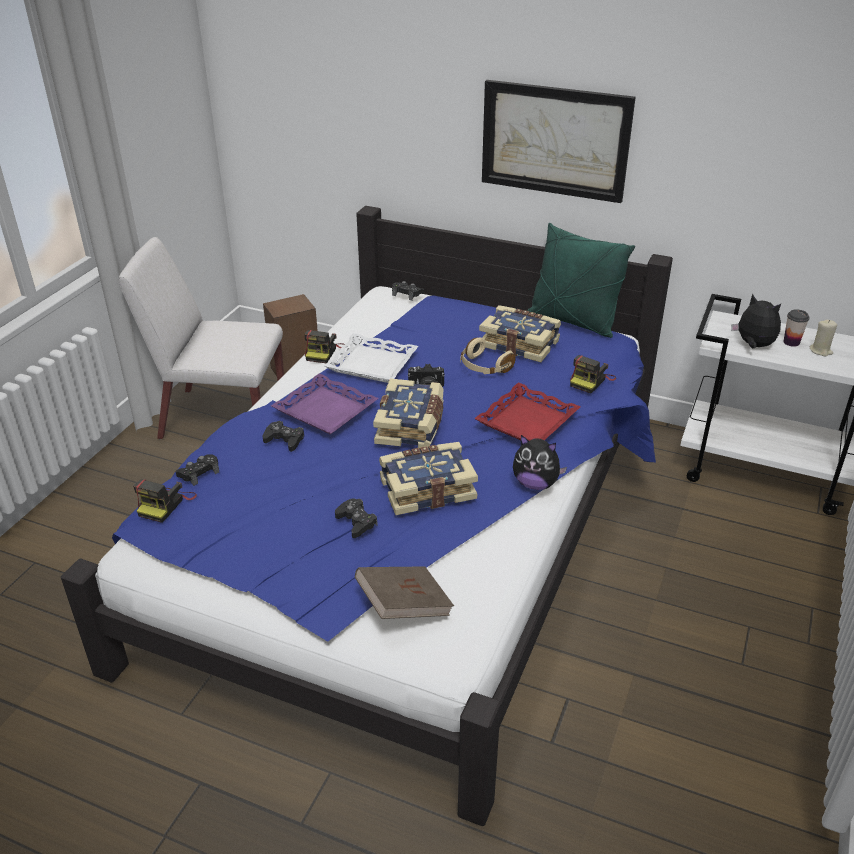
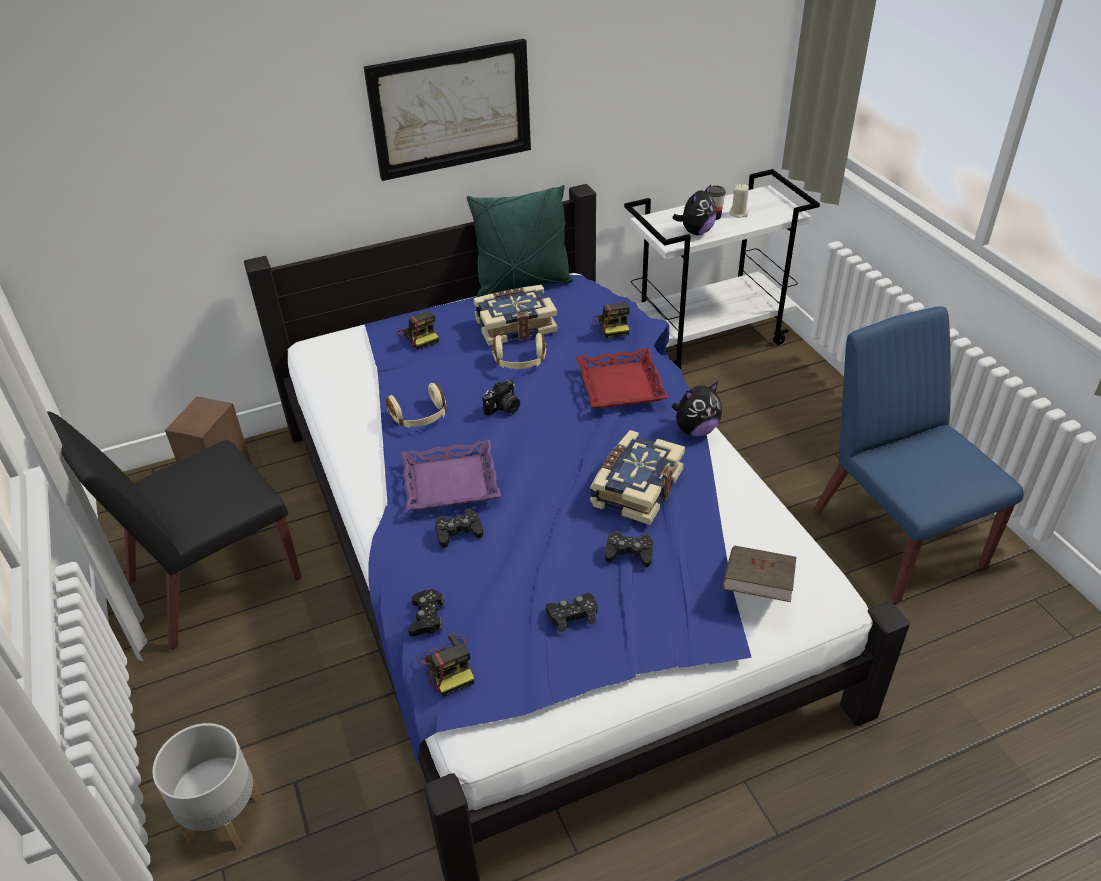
camera: 45 degrees left, 5 degrees up
(68, 538) = (224, 816): none -> grey planter
(221, 417) = (212, 581): white chair -> black chair
(324, 352) = (349, 434): camera -> camera (419, 336)
(371, 364) = (420, 417): white tray -> beige headphones
(407, 294) = (345, 335): black game controller -> black game controller (572, 615)
(411, 426) = (543, 446): book -> none
(707, 725) = (895, 536): none -> blue chair
(753, 345) = (696, 232): plush toy -> plush toy turned 135 degrees clockwise

